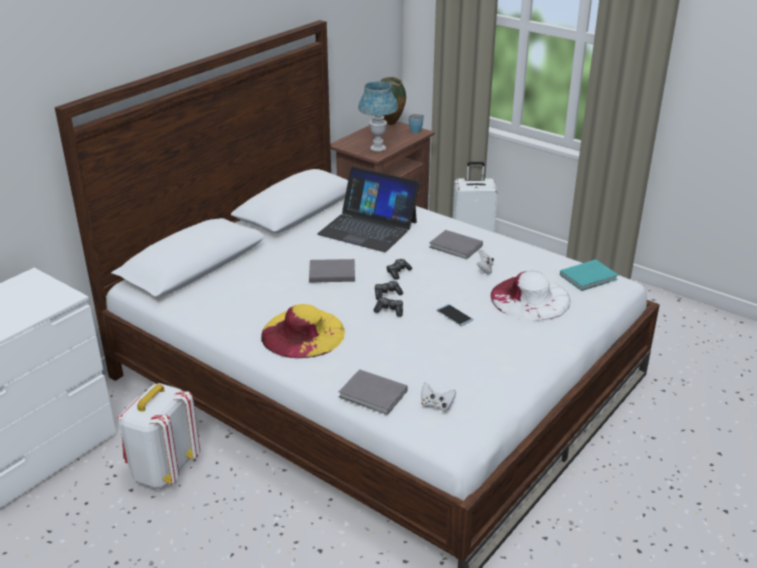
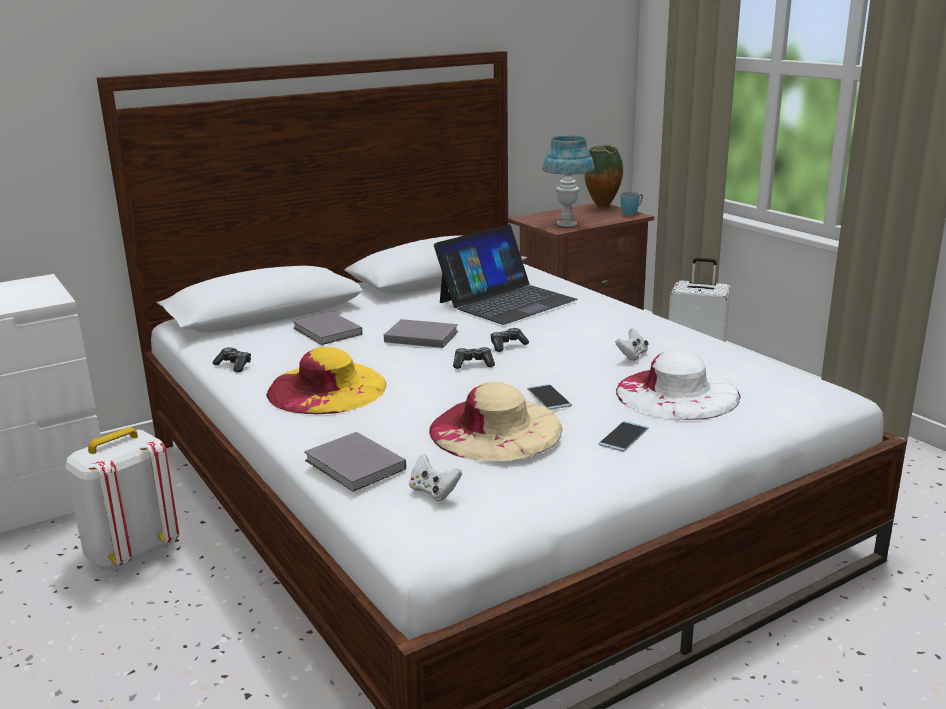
camera: 20 degrees right, 10 degrees down
(368, 228) = (506, 301): laptop -> laptop turned 90 degrees counterclockwise
(389, 310) = (460, 380): game controller -> game controller (234, 365)
(441, 349) = (495, 429): none -> beige hat
(456, 247) = (609, 330): grey book -> grey book (327, 332)
(518, 339) = (623, 437): none -> phone
(590, 277) = (789, 382): turquoise book -> none

